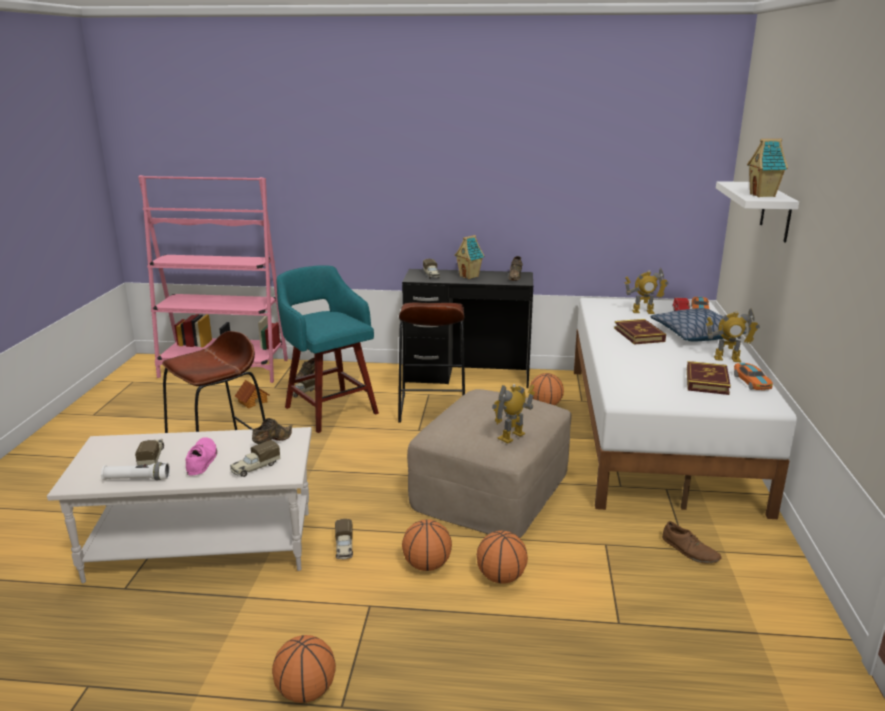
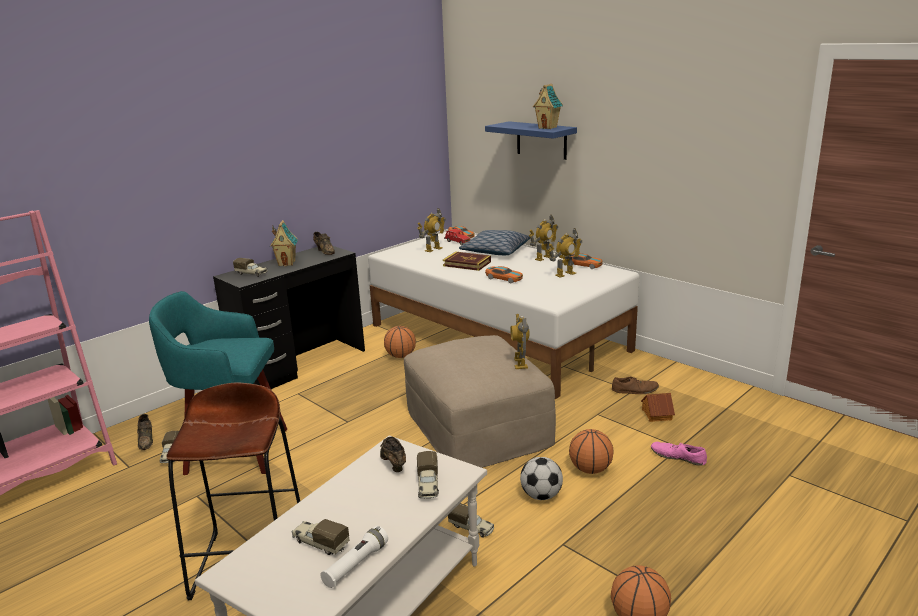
camera: 50 degrees left, 0 degrees up
(201, 461) = (372, 512): pink shoe -> pink shoe (678, 456)
(252, 401) = (133, 491): toy house -> toy house (656, 414)
(427, 565) = (541, 495): basketball -> football
(432, 408) = (324, 401): brown stool -> none
(637, 360) = (504, 278): none -> toy car
(707, 381) = (565, 274): book -> toy robot
(776, 212) = (541, 140): white shelf -> blue shelf

